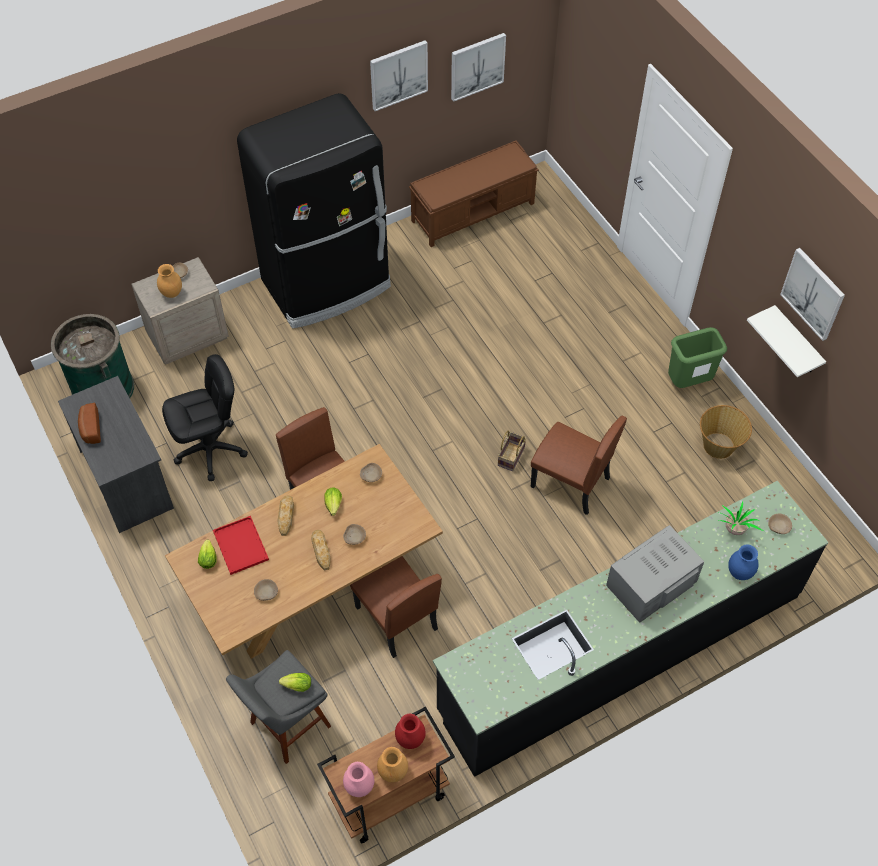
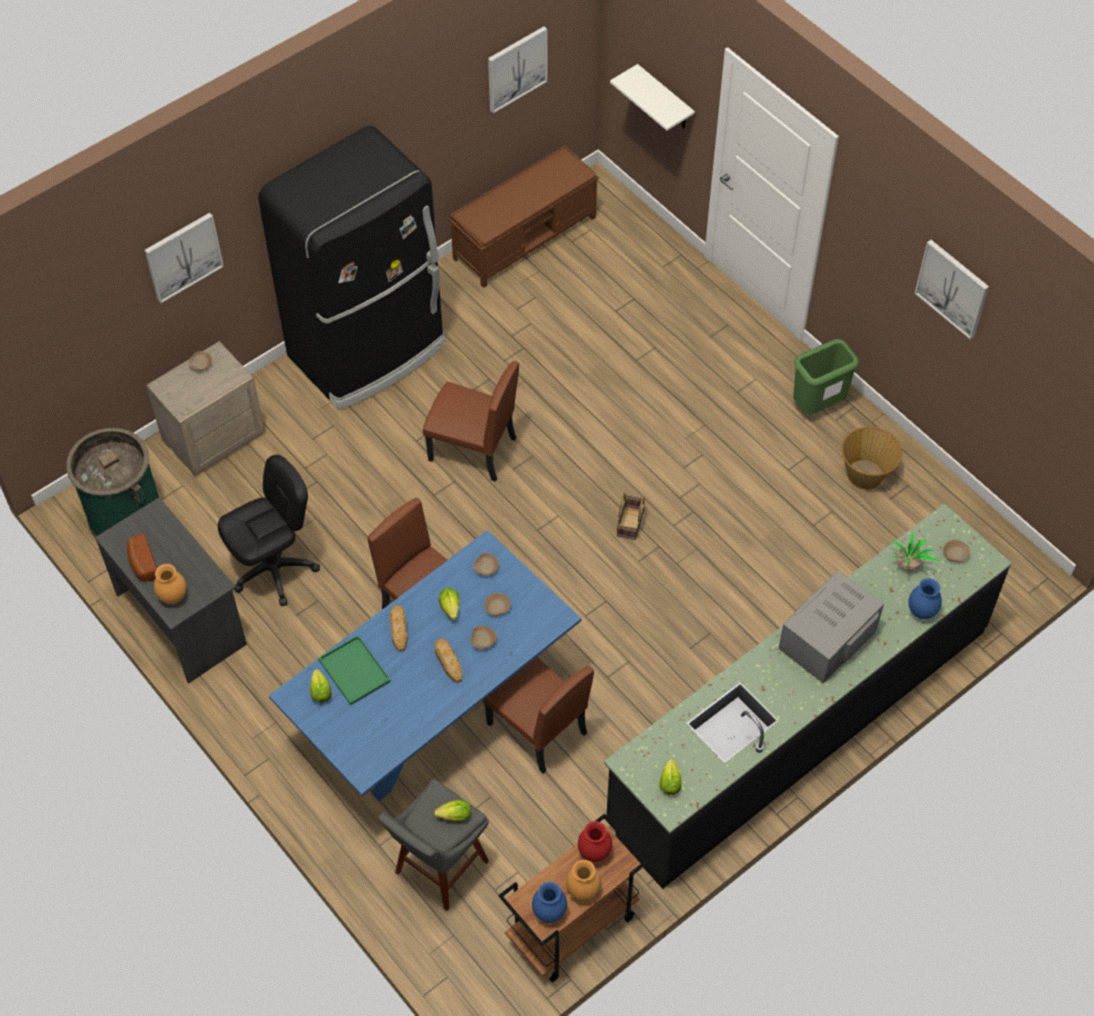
camera: 10 degrees left, 0 degrees up
(171, 293) = (198, 389): brown vase -> brown vase (173, 597)
(240, 545) = (353, 670): red tray -> green tray
(266, 593) = (396, 718): beige bowl -> beige bowl (497, 607)
(312, 588) = (432, 711): brown dining table -> blue dining table
(359, 787) = (549, 913): pink vase -> blue vase
(398, 74) = (431, 93): picture -> picture (183, 256)
(486, 688) = (670, 781): none -> lettuce
(570, 482) = (704, 543): brown chair -> brown chair (472, 449)
(796, 342) = (939, 344): white shelf -> white shelf (665, 99)

